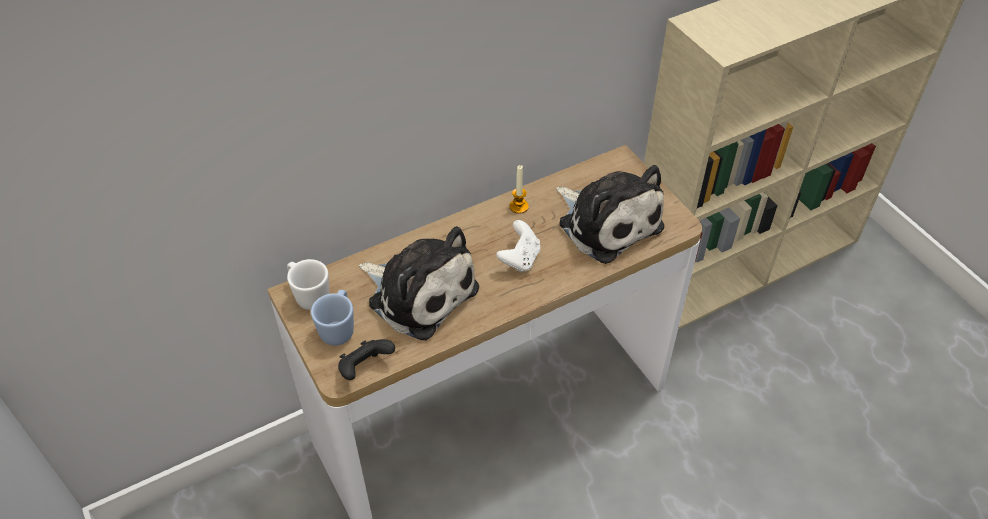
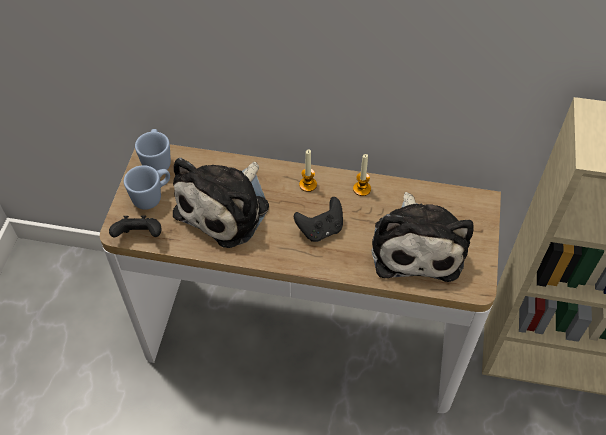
camera: 40 degrees right, 5 degrees up
(309, 295) = (157, 161): white mug -> blue mug
(419, 293) = (226, 207): plush toy -> plush toy turned 45 degrees clockwise
(470, 230) = (308, 184): none -> candle
(520, 259) = (320, 229): white game controller -> black game controller

